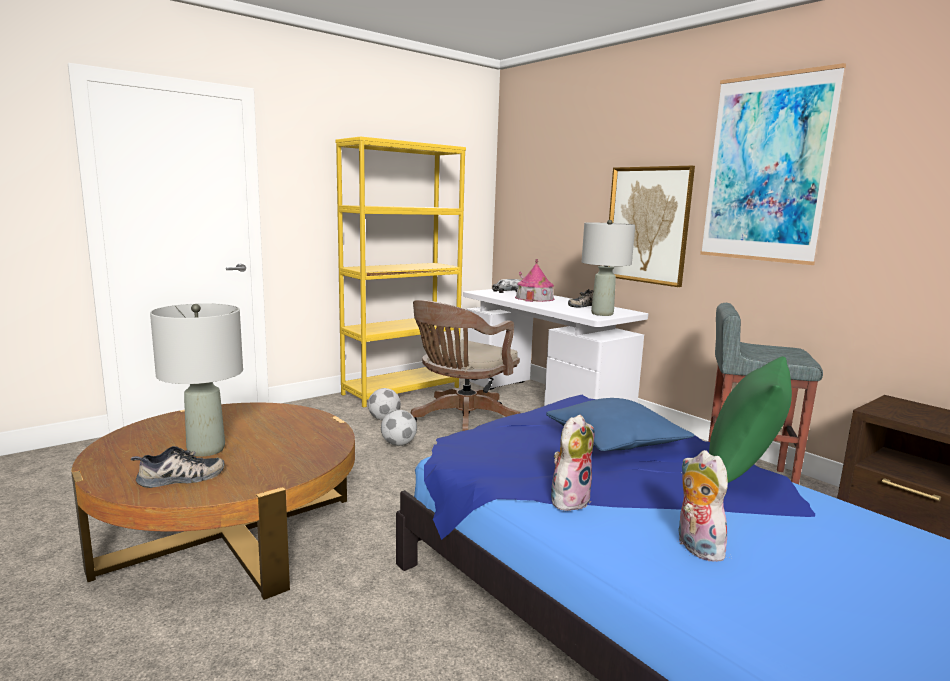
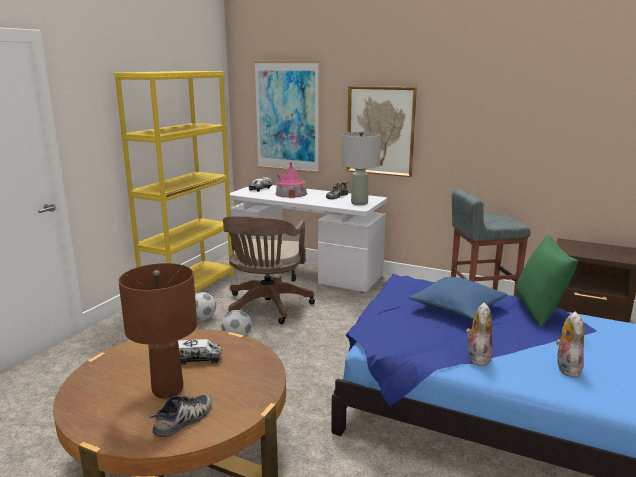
camera: 25 degrees left, 5 degrees up
(205, 450) = (167, 390): grey table lamp -> brown table lamp
(271, 431) = (198, 359): none -> toy truck
(695, 547) = (566, 368): plush toy -> plush toy turned 60 degrees clockwise
(766, 169) = (471, 91): picture -> picture (287, 117)

